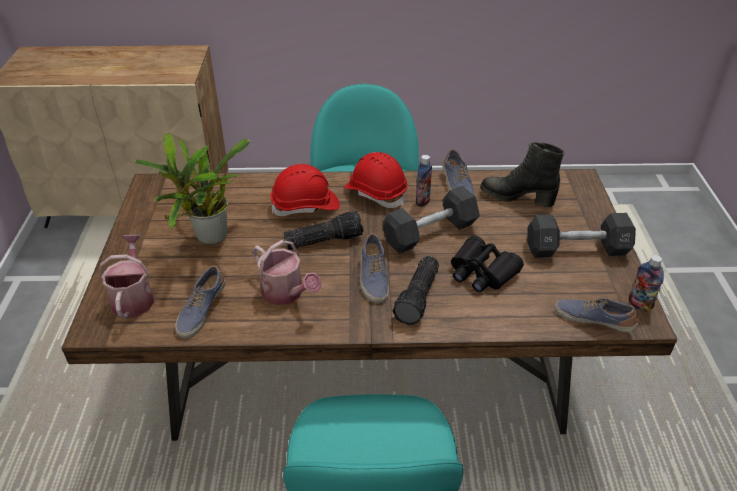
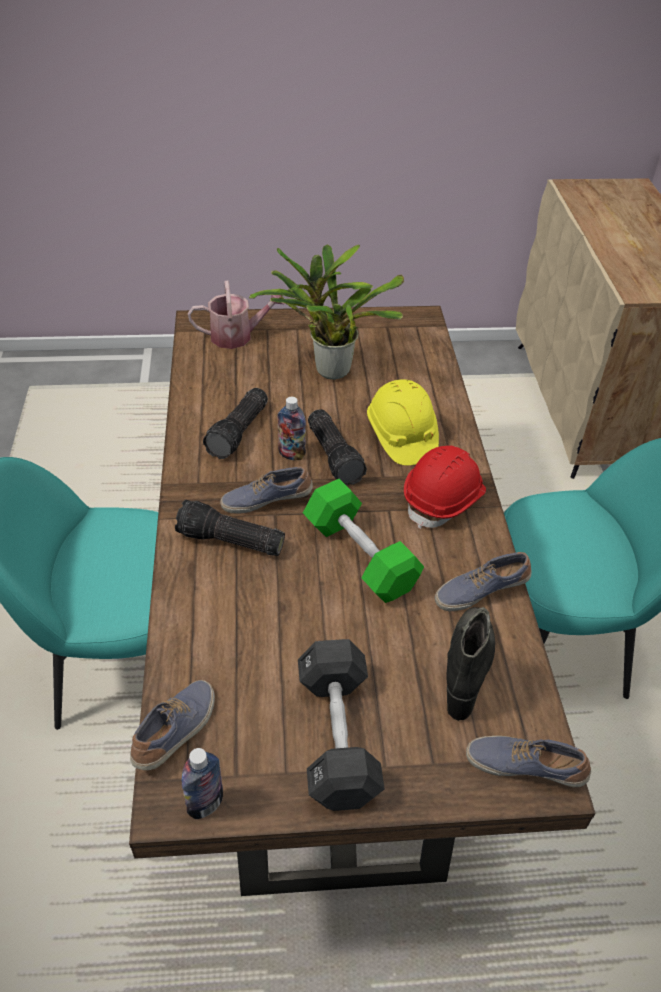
camera: 85 degrees right, 5 degrees up
(201, 311) = (217, 378): shoe -> shoe (524, 766)
(286, 294) = (240, 432): watering can -> flashlight
(305, 206) = (401, 436): red hard hat -> yellow hard hat
(422, 201) = (434, 549): bottle -> bottle (291, 454)
(430, 233) = (360, 555): black dumbbell -> green dumbbell
(482, 272) = (279, 608): black binoculars -> none

